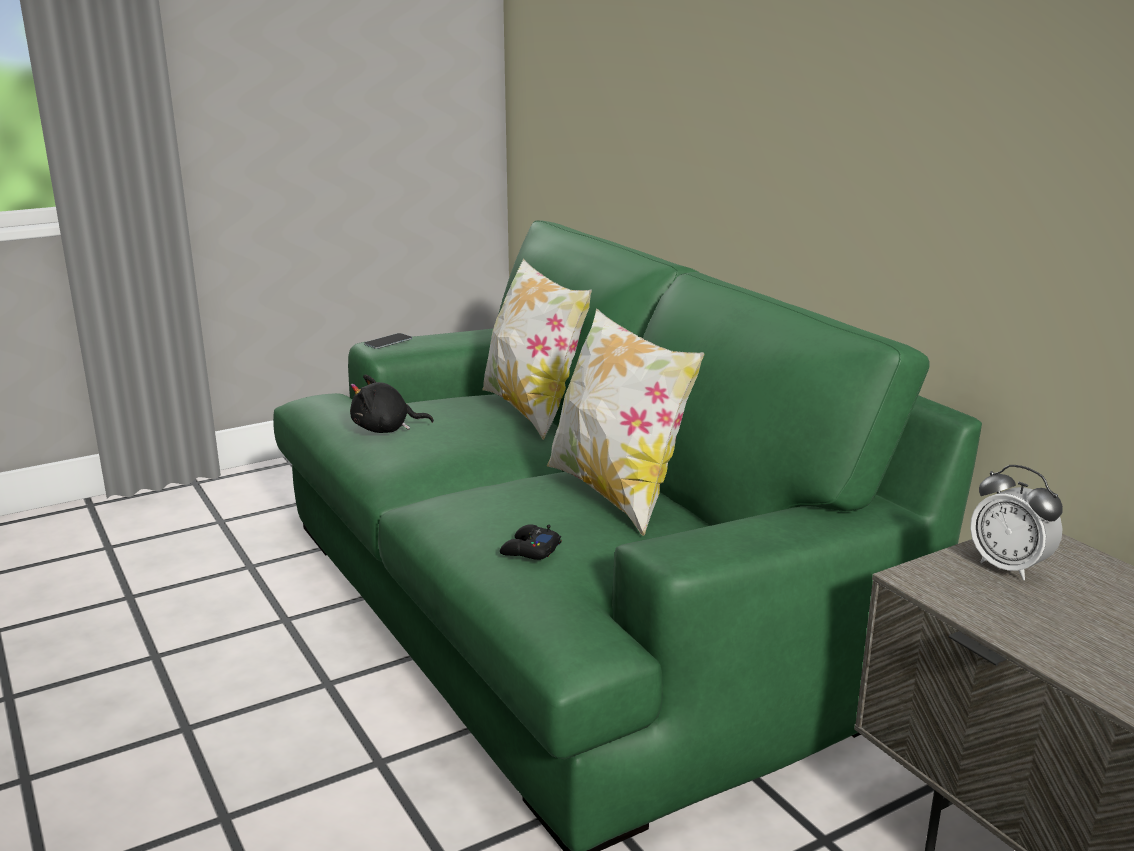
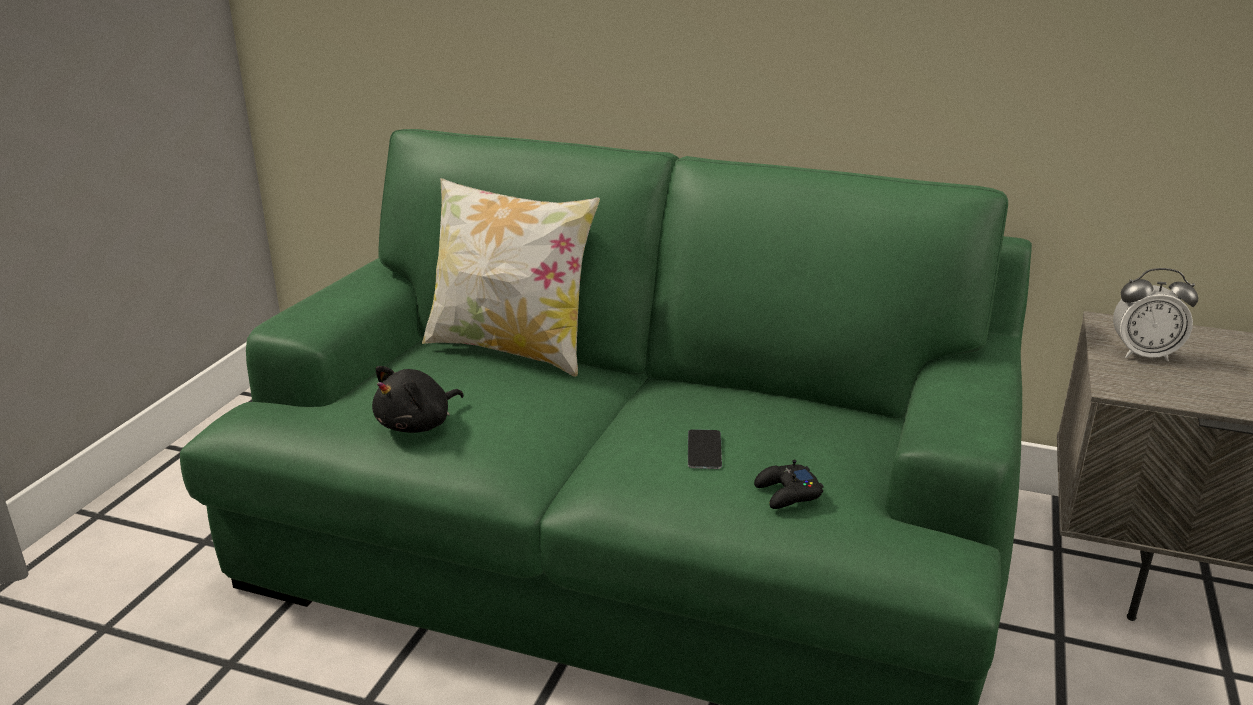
camera: 40 degrees left, 5 degrees up
(388, 341) = (291, 318): phone -> phone (704, 450)
(617, 493) = (740, 405): pillow -> none

